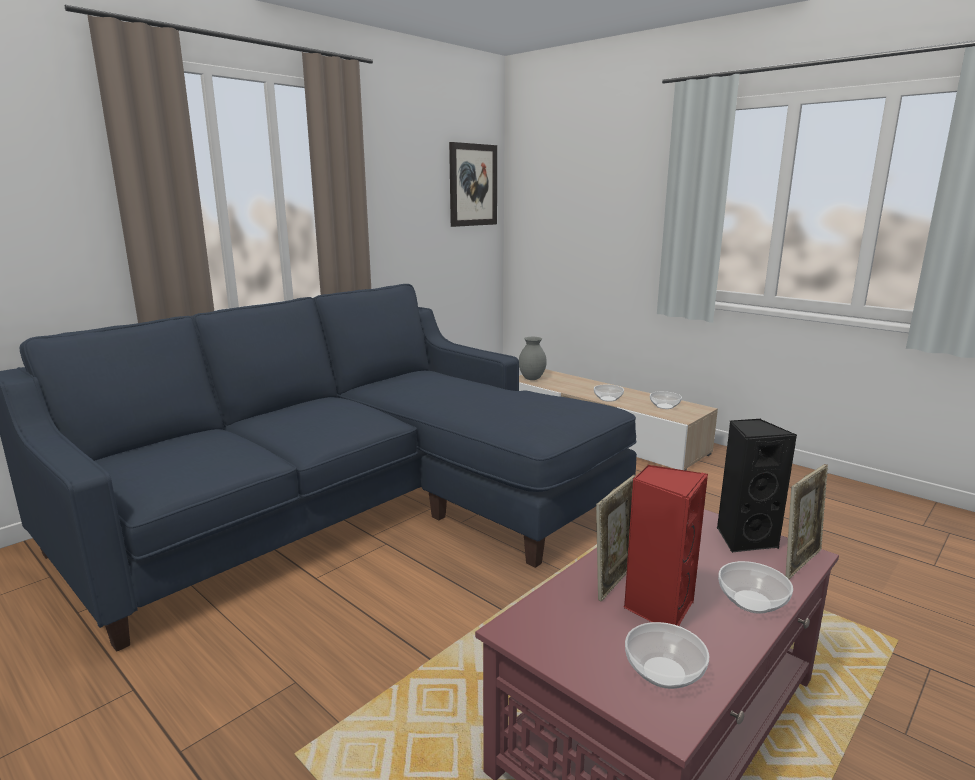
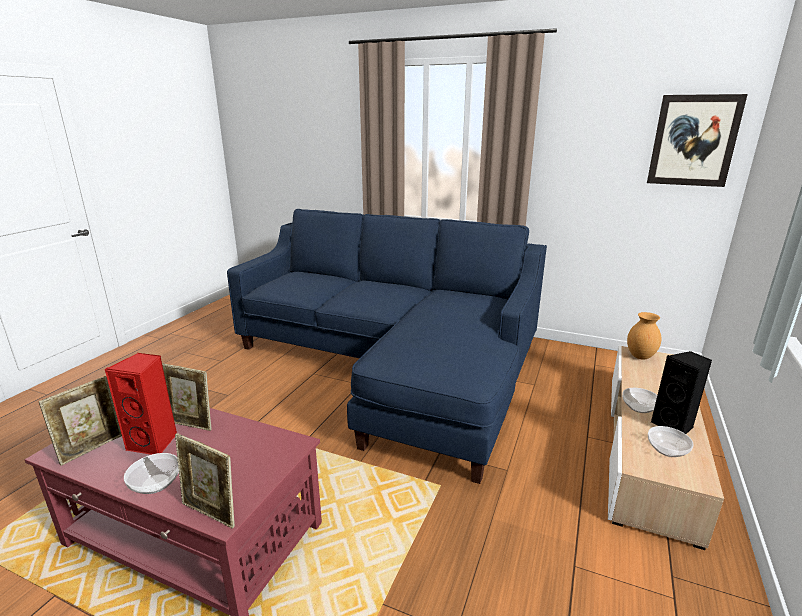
camera: 70 degrees right, 5 degrees up
(531, 378) = (640, 356): grey vase -> brown vase
(662, 672) = (92, 448): bowl -> picture frame
(744, 539) = (249, 481): black speaker -> black speaker (674, 426)

